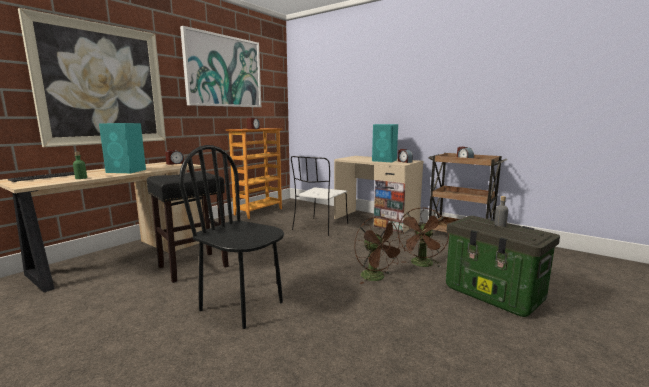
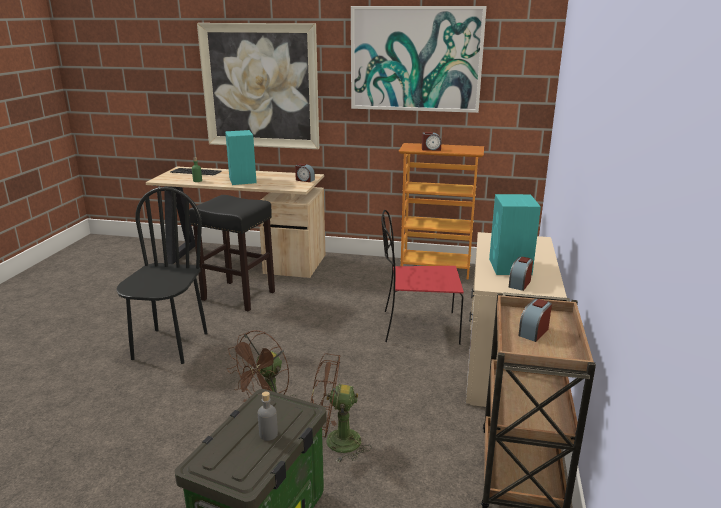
camera: 65 degrees right, 10 degrees up
(320, 227) = (418, 327): white chair -> red chair

